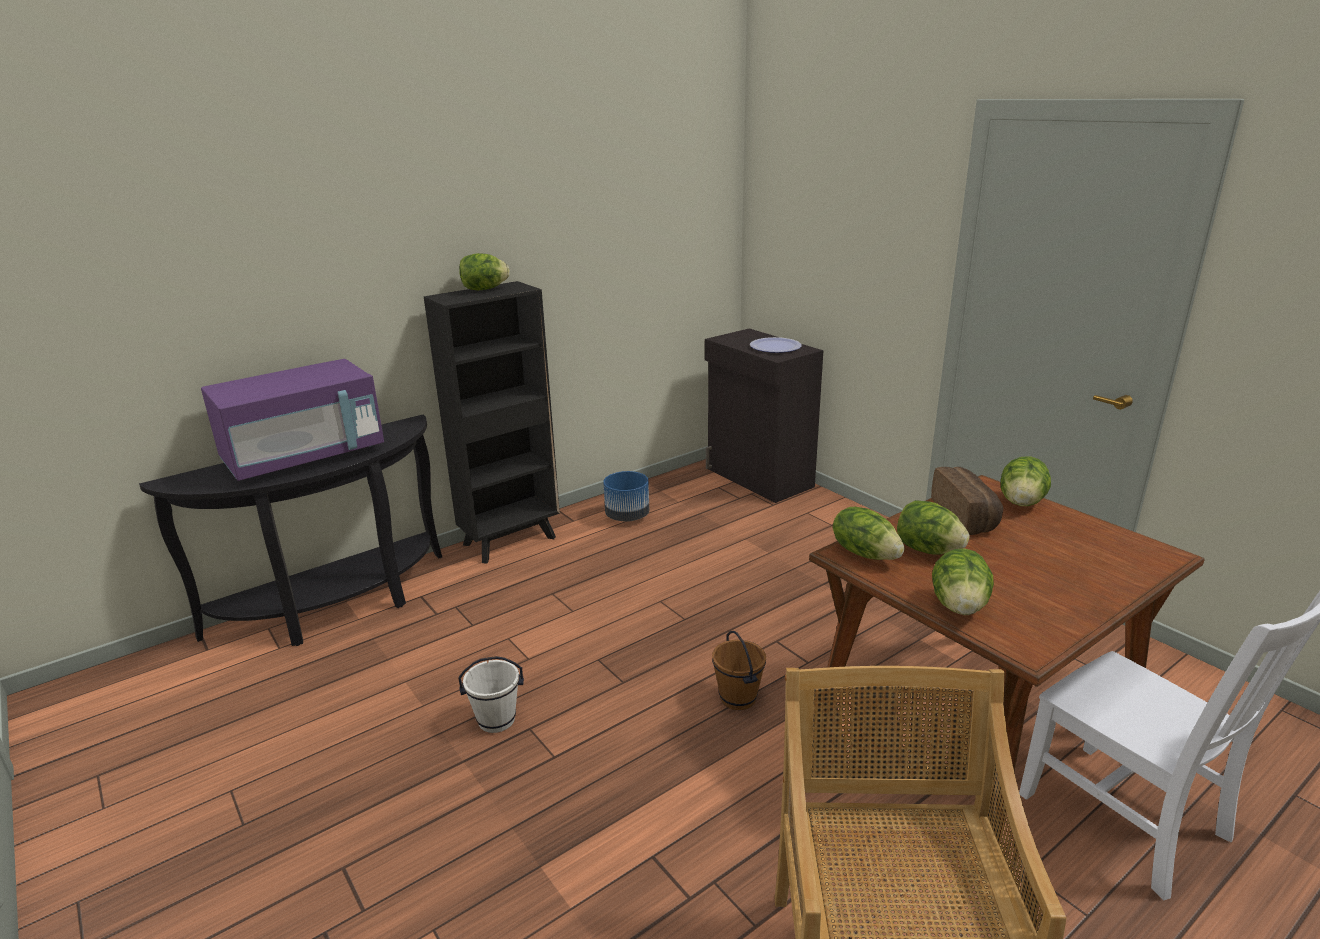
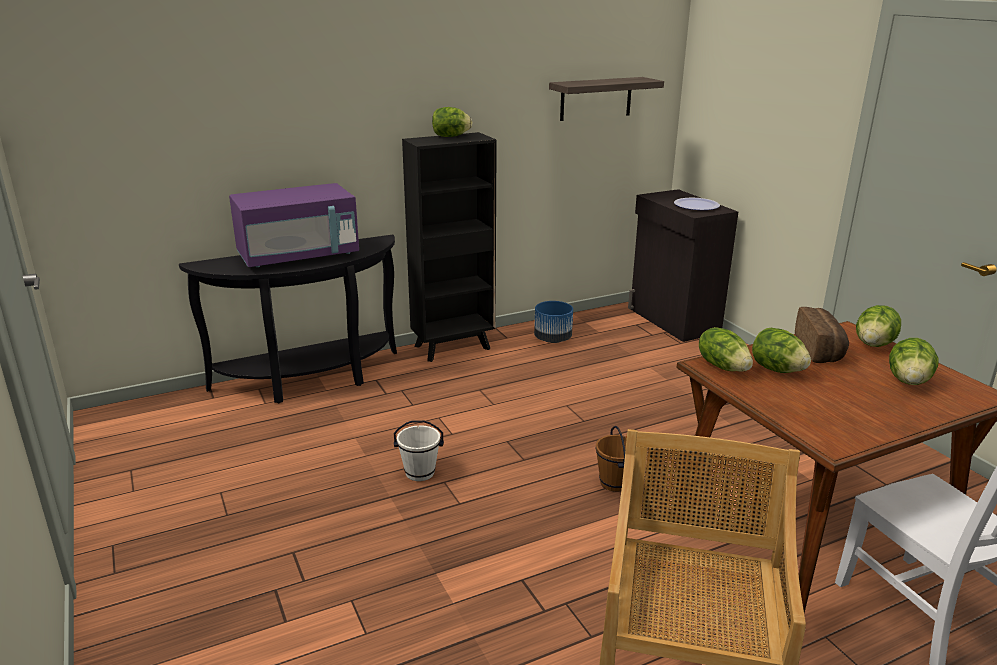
camera: 10 degrees right, 0 degrees up
(650, 231) = (596, 98): none -> shelf
(959, 607) = (788, 411): lettuce -> lettuce (908, 381)

